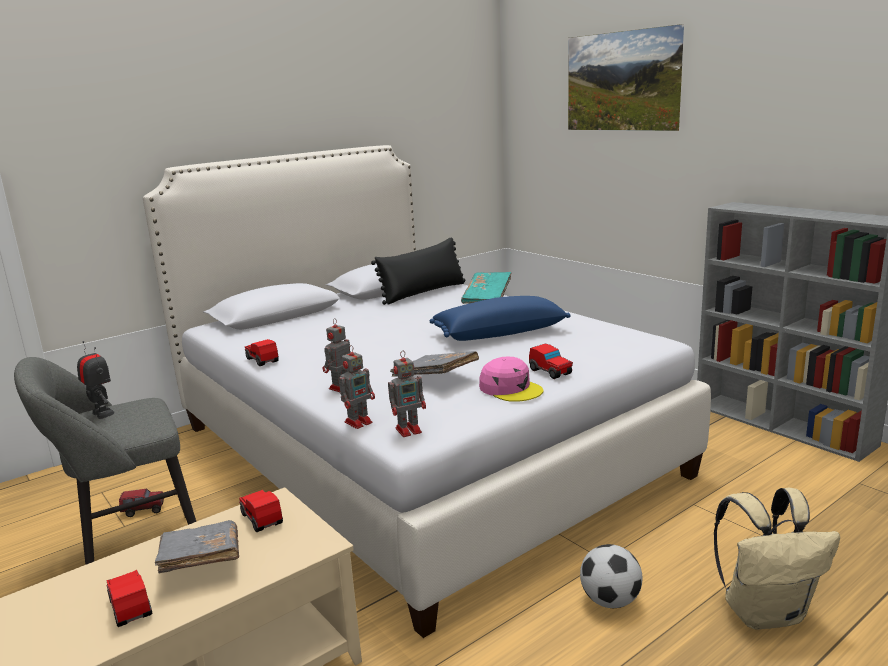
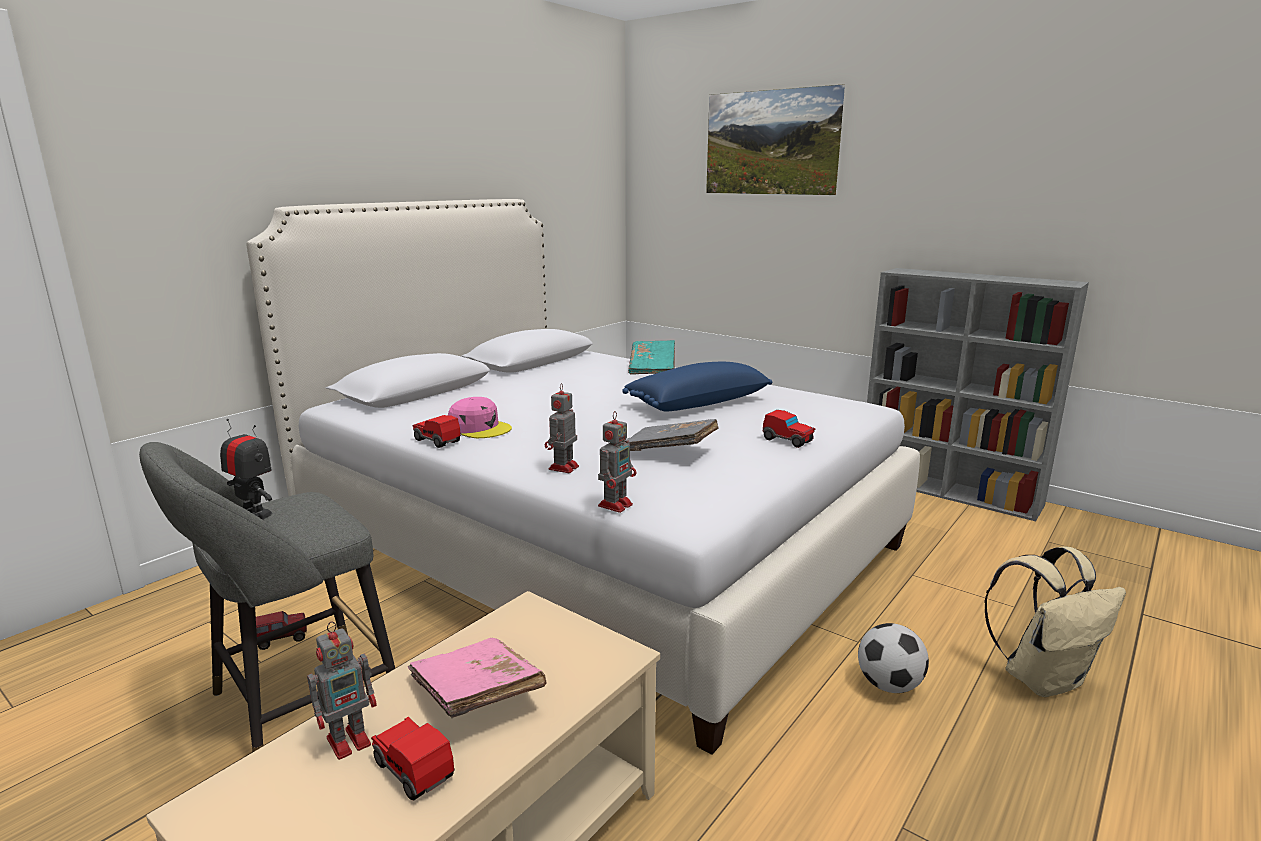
camera: 15 degrees left, 0 degrees up
(201, 561) = (476, 695): grey book -> pink book
(262, 519) = (524, 632): toy car -> none
(409, 430) = (685, 510): toy robot -> toy robot (351, 740)
(423, 292) = (576, 364): black pillow -> none
(510, 389) = (761, 459): pink cap -> pink cap (479, 428)

